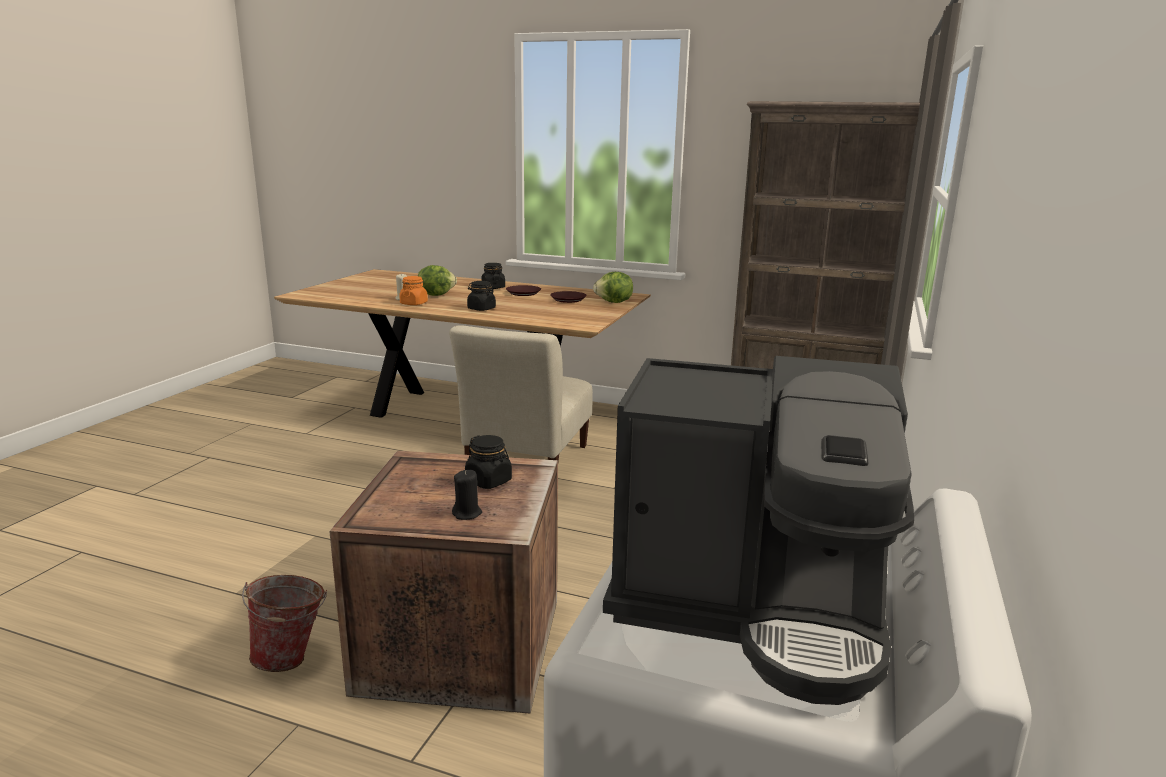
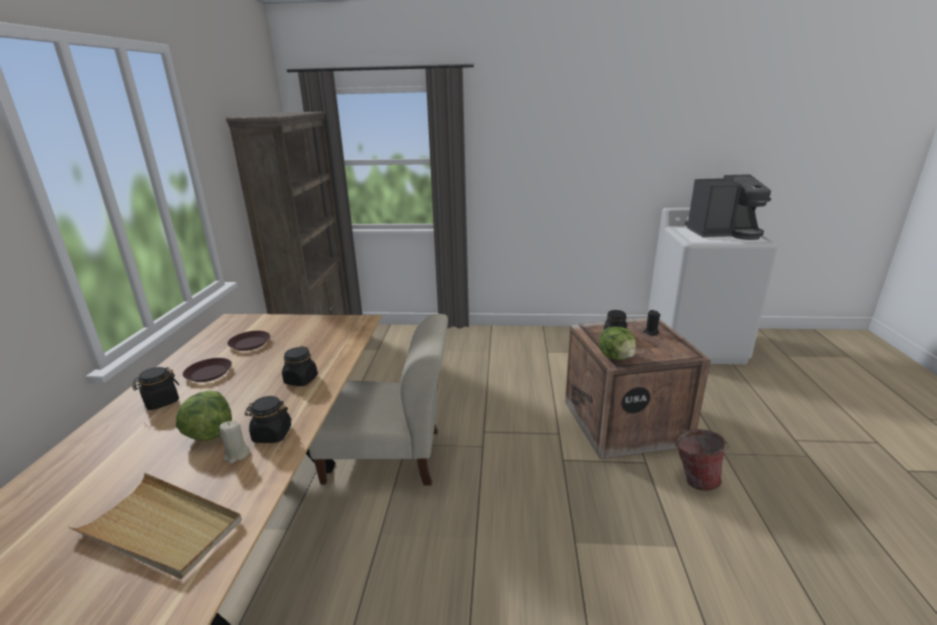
camera: 105 degrees left, 5 degrees up
(359, 291) = (161, 528): none -> beige tray
(414, 303) = (272, 434): orange jar -> black jar
(614, 302) = (265, 322): lettuce -> lettuce (617, 357)
(751, 607) = (724, 233): coffee machine -> coffee machine turned 90 degrees clockwise

